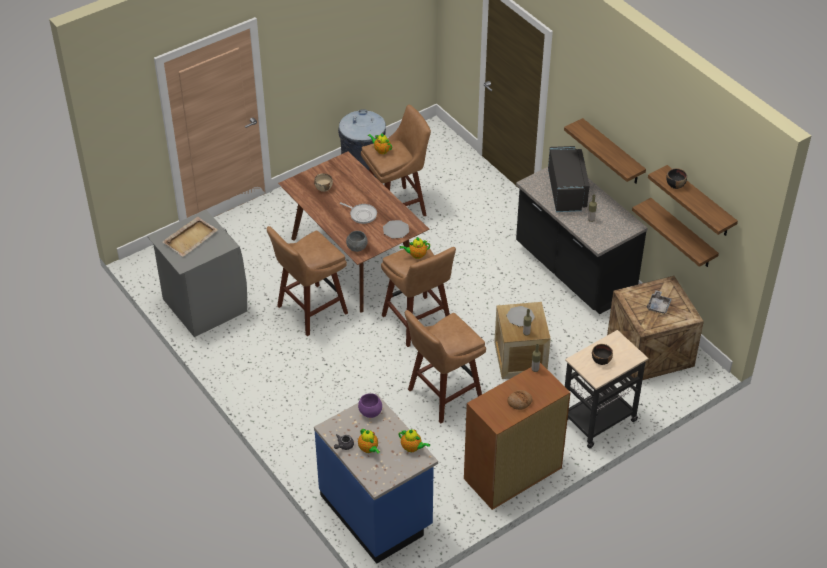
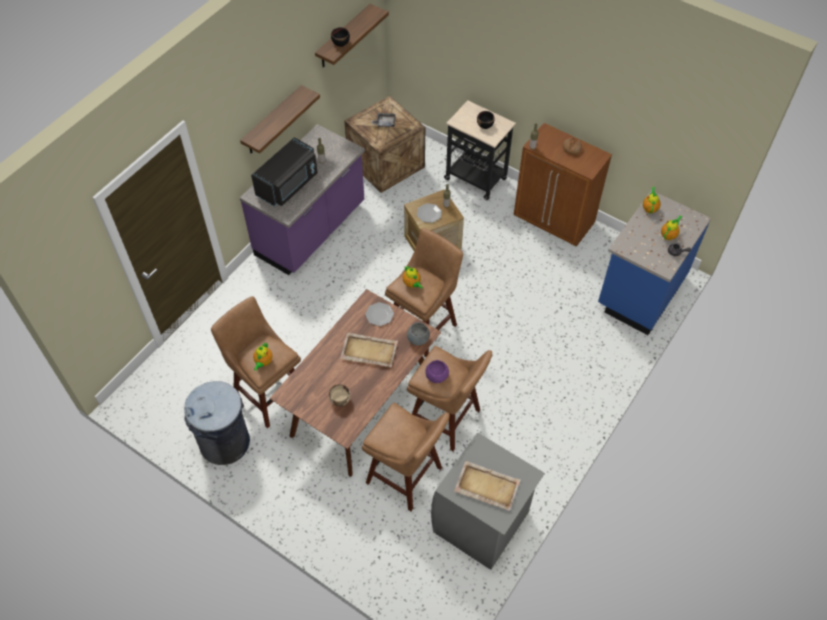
camera: 110 degrees left, 10 degrees up
(361, 214) = (368, 351): frying pan -> beige tray
(370, 412) = (631, 246): purple bowl -> purple bowl (436, 376)
(442, 395) = (499, 283): brown stool -> brown stool (406, 477)
(567, 191) = (288, 185): black microwave -> black microwave turned 150 degrees clockwise
(573, 271) = (311, 230): black counter -> purple counter
(682, 234) = (339, 83): shelf -> none

